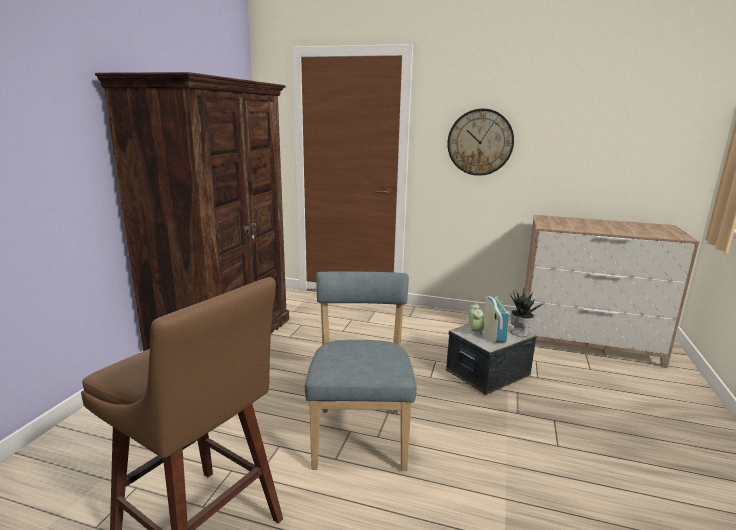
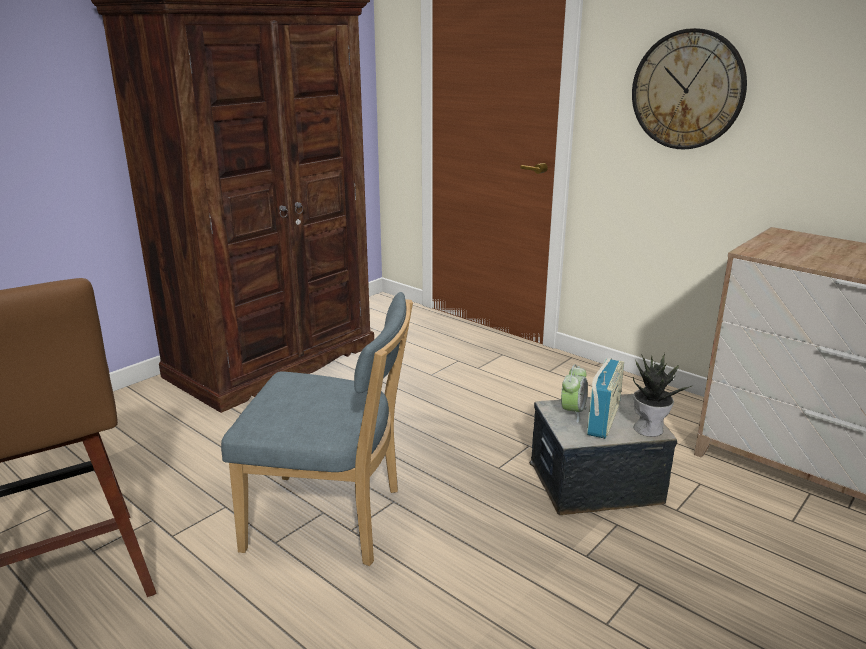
camera: 25 degrees right, 5 degrees up
(360, 434) = (332, 520): blue chair -> blue chair turned 75 degrees clockwise

